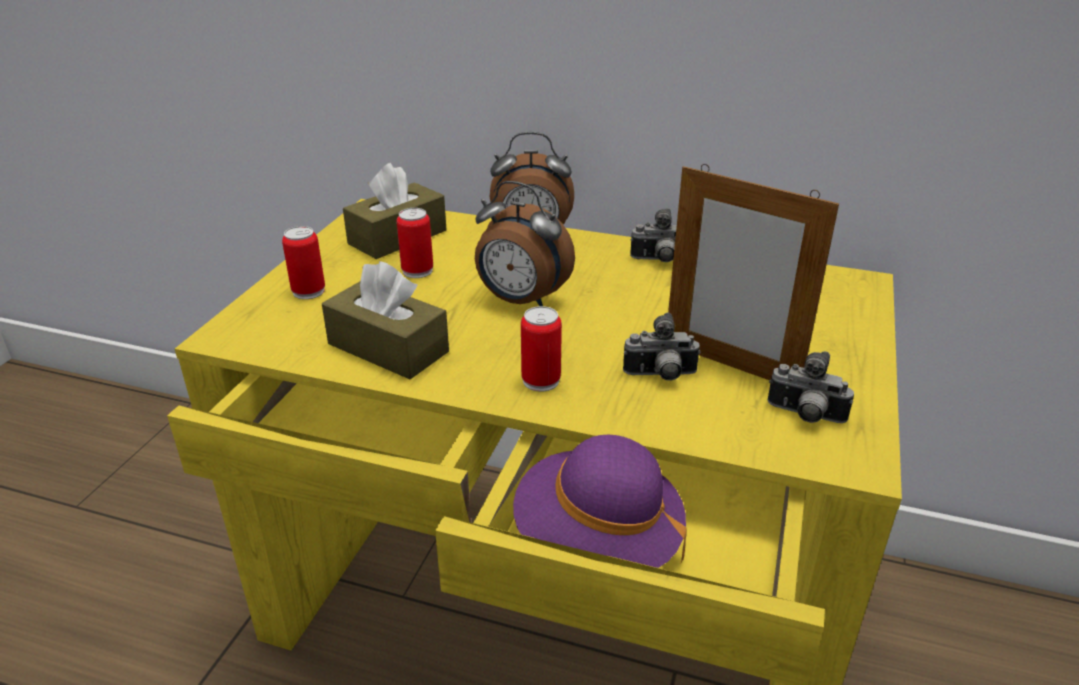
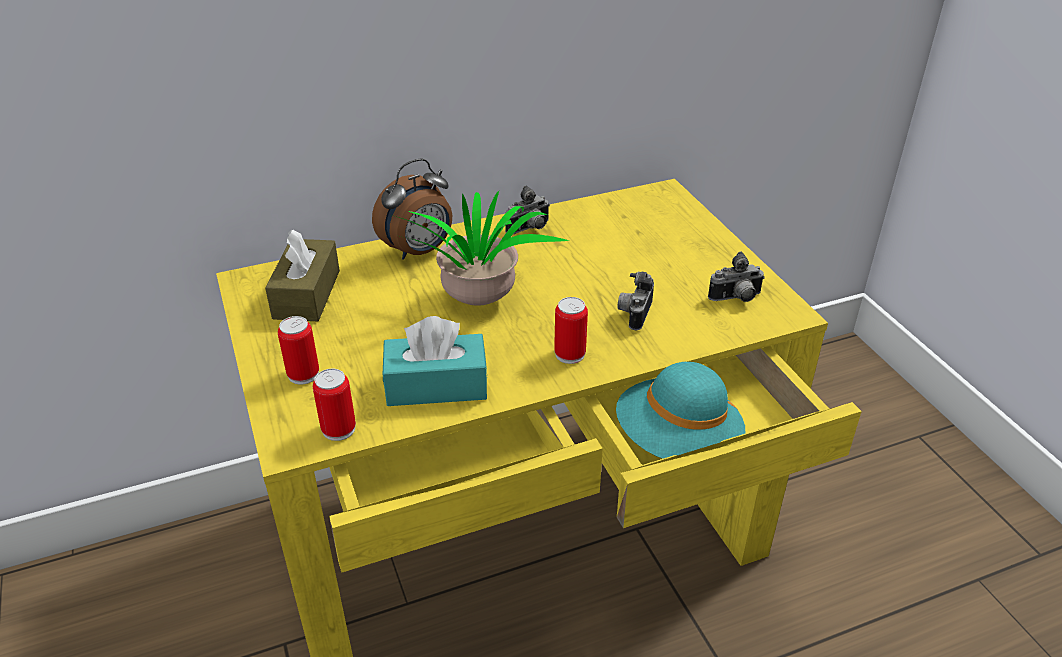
camera: 40 degrees left, 5 degrees up
(388, 348) = (436, 385): brown tissue box -> turquoise tissue box
(417, 271) = (367, 315): can -> can (338, 429)
(520, 301) = (478, 303): alarm clock -> potted plant
(597, 541) = (677, 441): purple hat -> turquoise hat
(660, 376) = (634, 313): camera -> camera turned 150 degrees clockwise
(730, 365) = (662, 286): picture frame -> none

